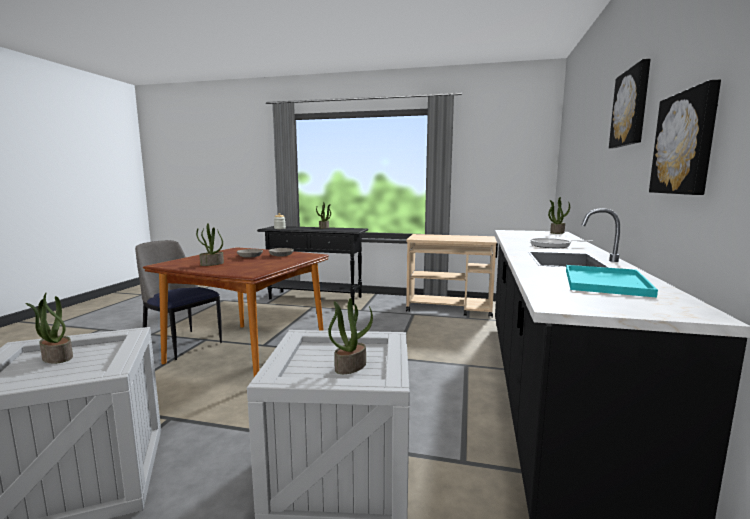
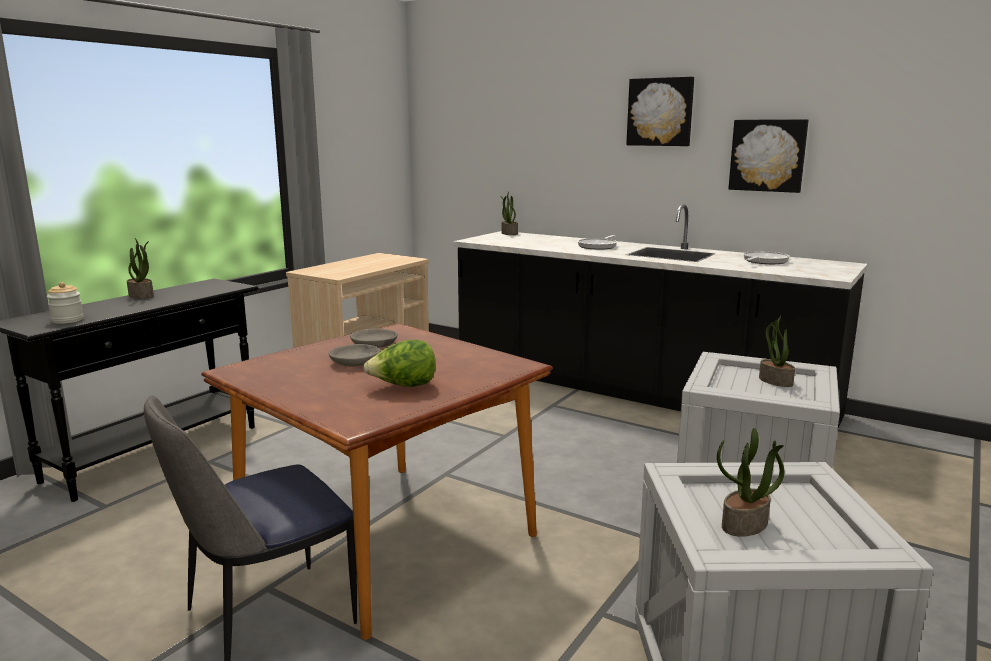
camera: 70 degrees left, 5 degrees up
(212, 264) = (403, 386): potted plant -> lettuce
(604, 281) = (764, 261): turquoise tray -> frying pan

